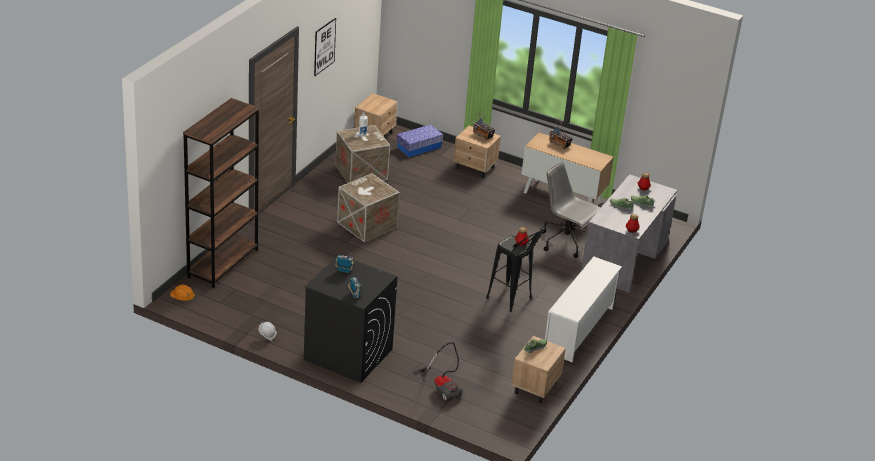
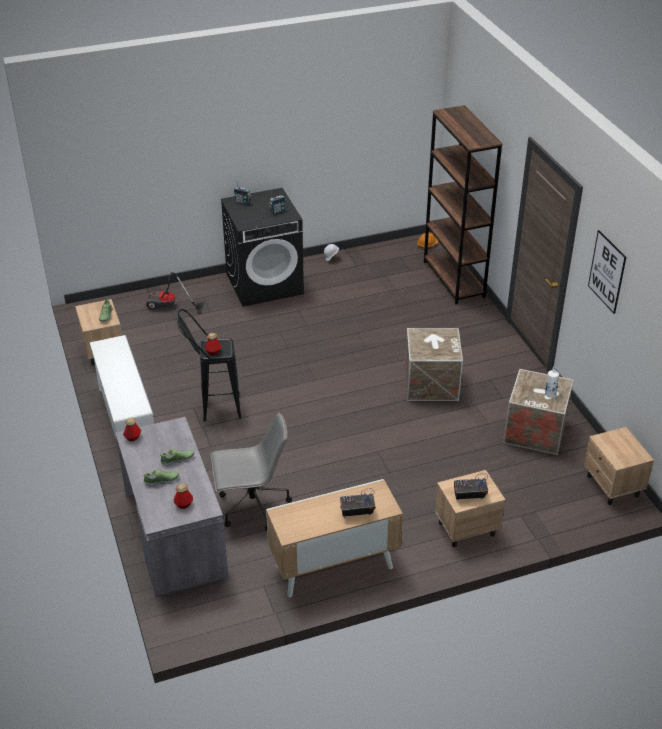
camera: 135 degrees right, 5 degrees up
(419, 147) = (554, 508): storage box -> none

